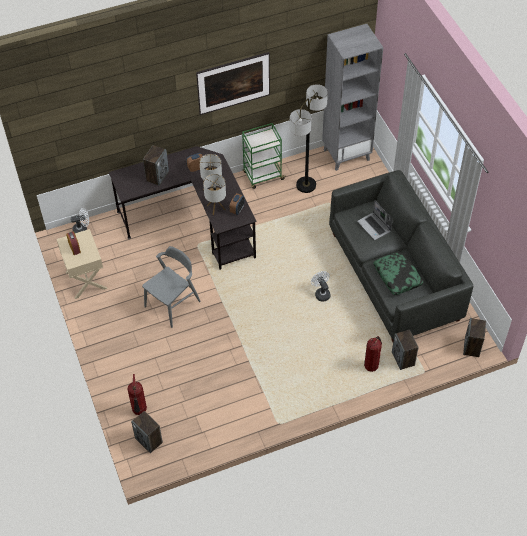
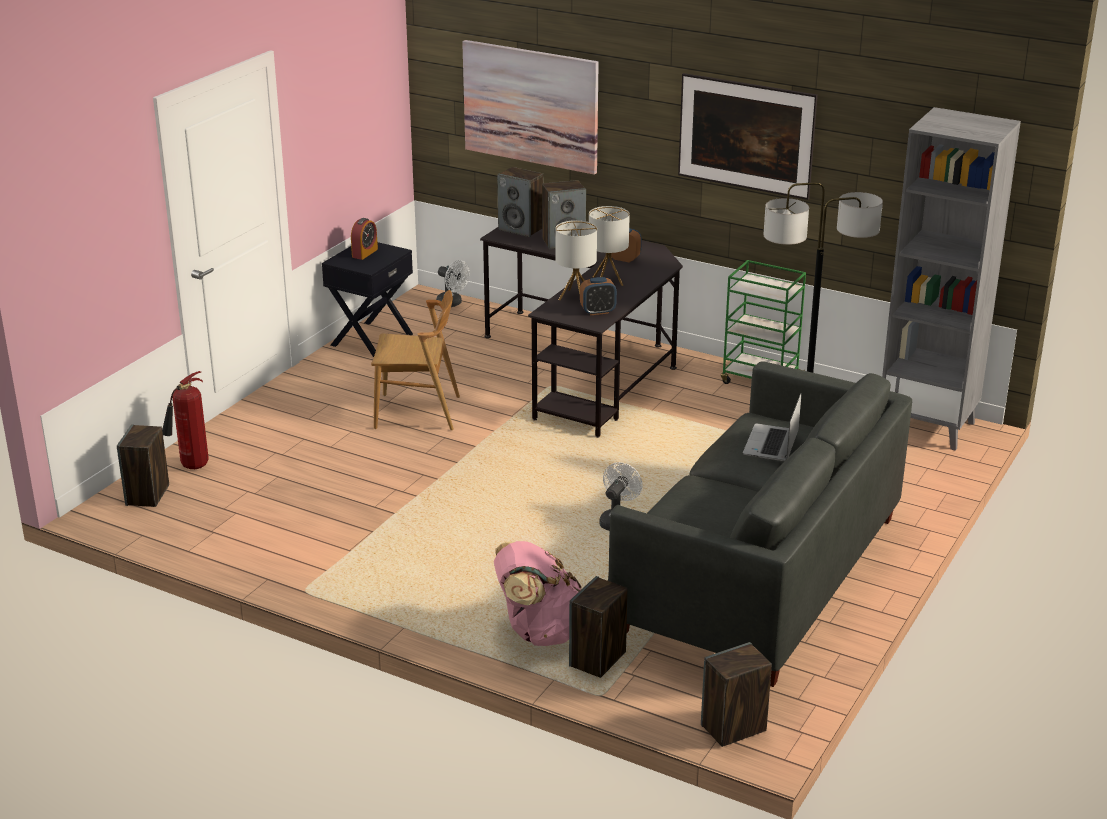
camera: 50 degrees right, 25 degrees down
(85, 280) = (371, 339): beige nightstand -> black nightstand
(107, 122) = (531, 106): none -> picture
(127, 181) = (521, 229): none -> speaker
(173, 304) = (418, 412): grey chair -> brown chair
(371, 365) = (539, 632): fire extinguisher -> pink backpack
(397, 276) = (705, 508): pillow -> none

